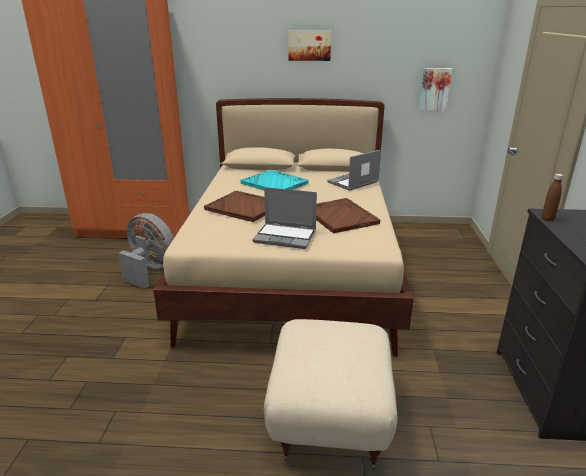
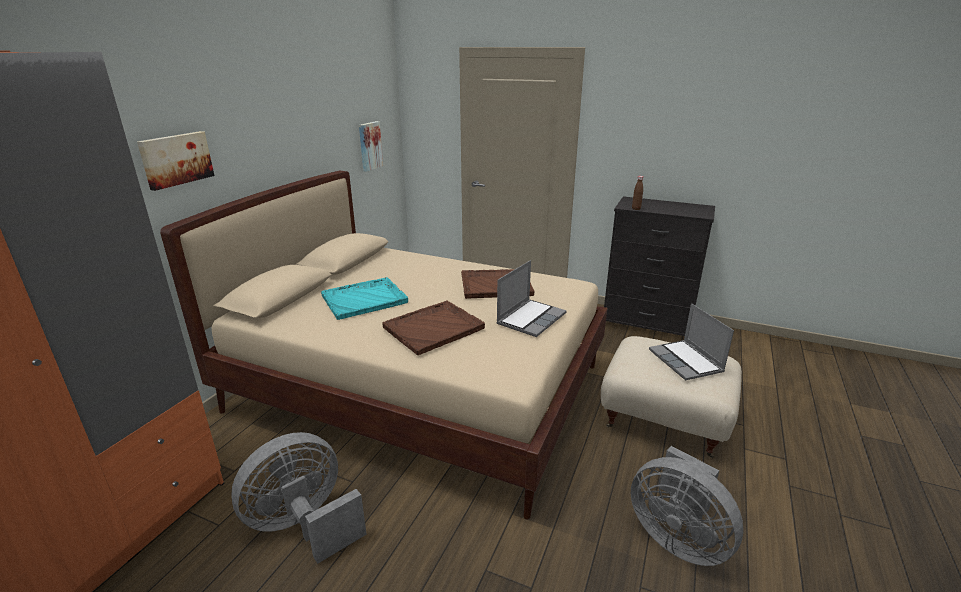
camera: 70 degrees left, 0 degrees up
(166, 432) = (677, 537): none -> grey fan
(309, 45) = (258, 115): picture -> picture (176, 159)
(353, 183) = (409, 262): laptop -> laptop (686, 361)

